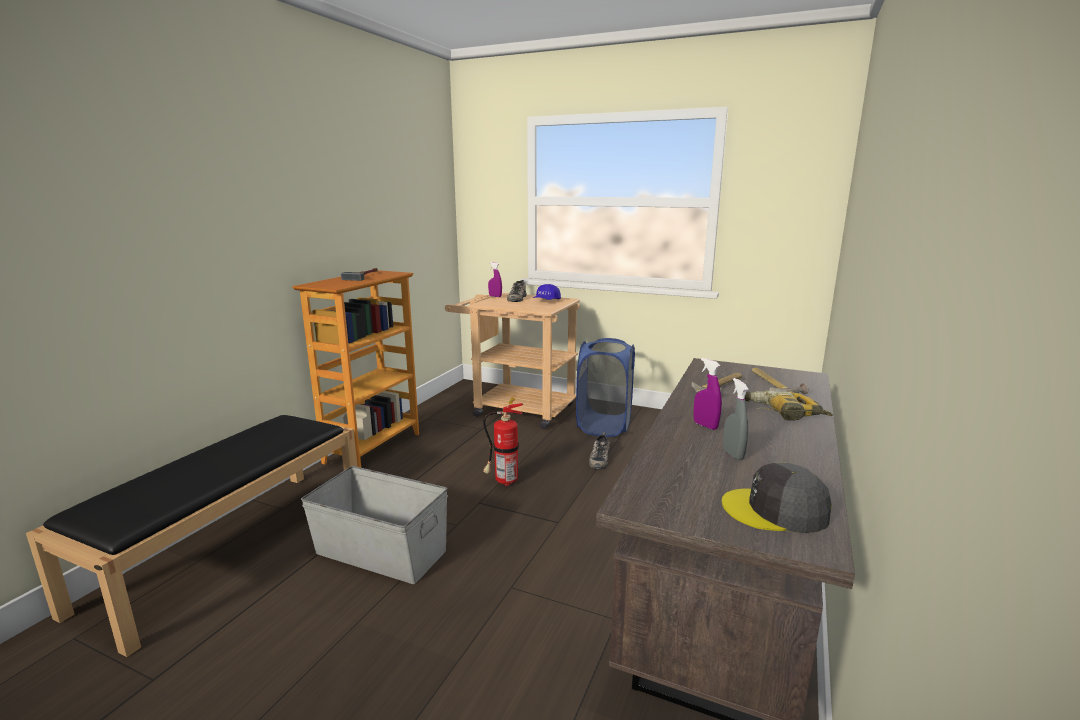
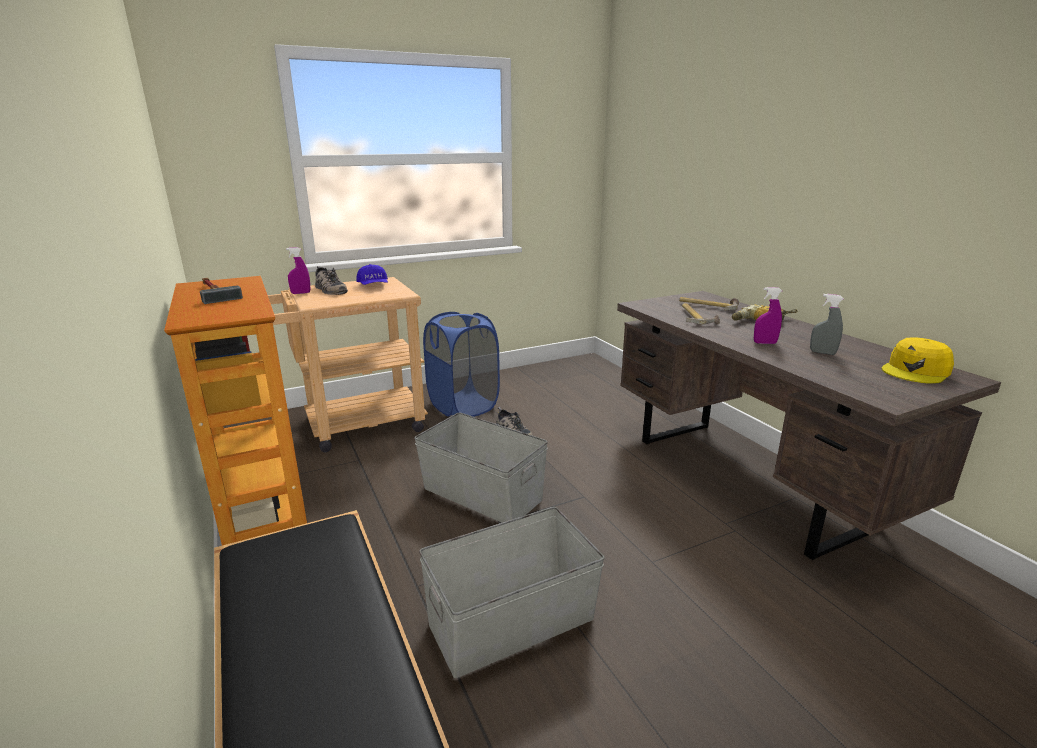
camera: 50 degrees left, 5 degrees up
(503, 482) = (482, 493): fire extinguisher -> grey storage box
(775, 510) = (916, 371): grey cap -> yellow cap

